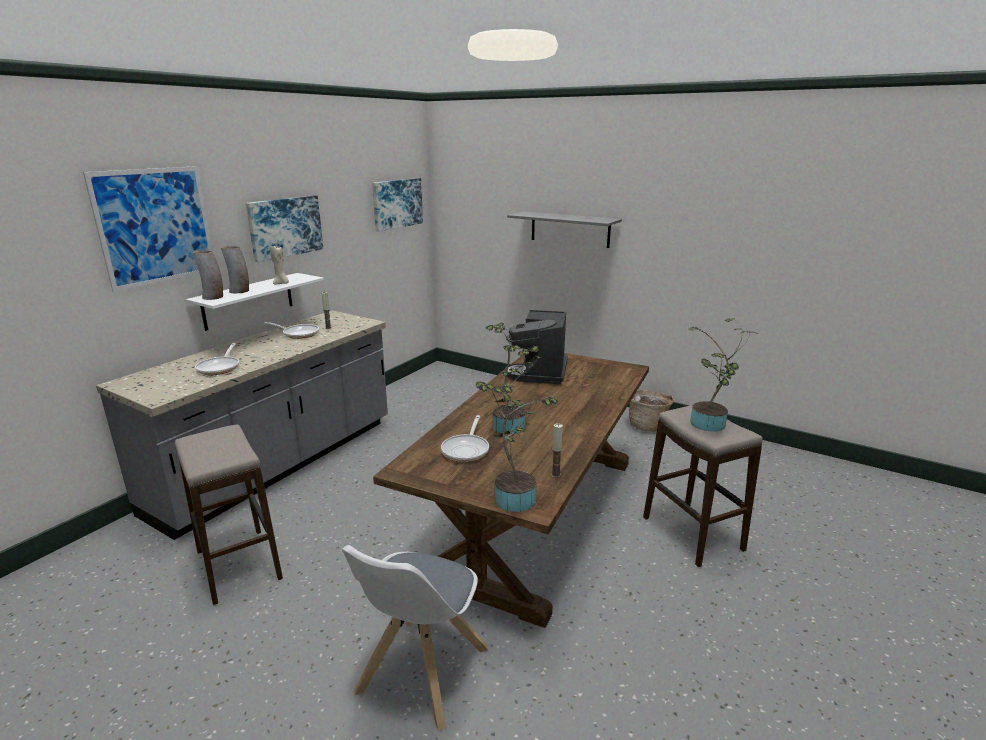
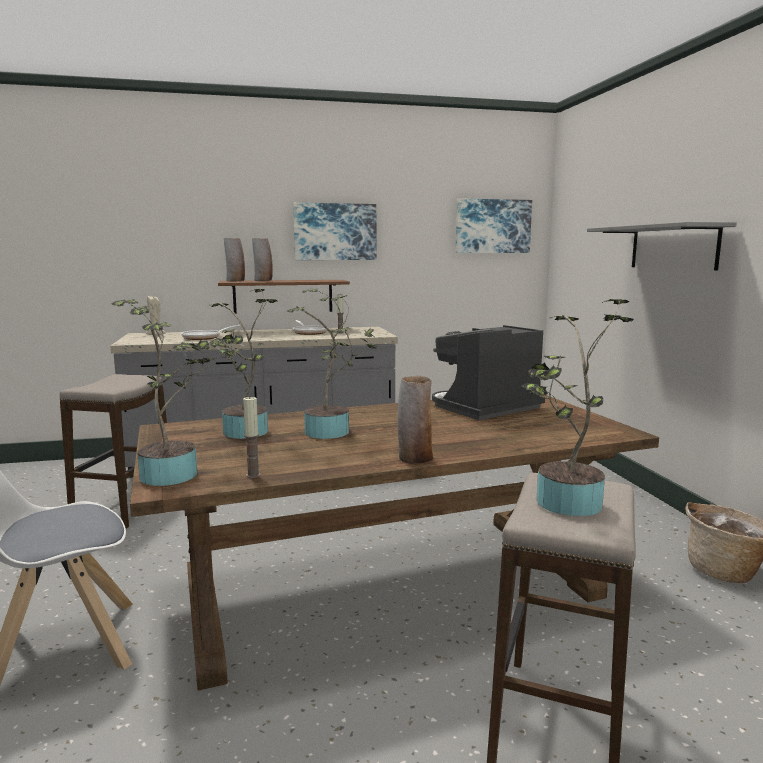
camera: 45 degrees right, 10 degrees down
(155, 226) = (202, 213): picture -> none
(248, 301) = (283, 296): white shelf -> brown shelf
(281, 283) = (305, 280): beige candle -> beige candle (156, 335)
(466, 449) = (244, 433): frying pan -> potted plant
(595, 426) = (414, 459): none -> vase

